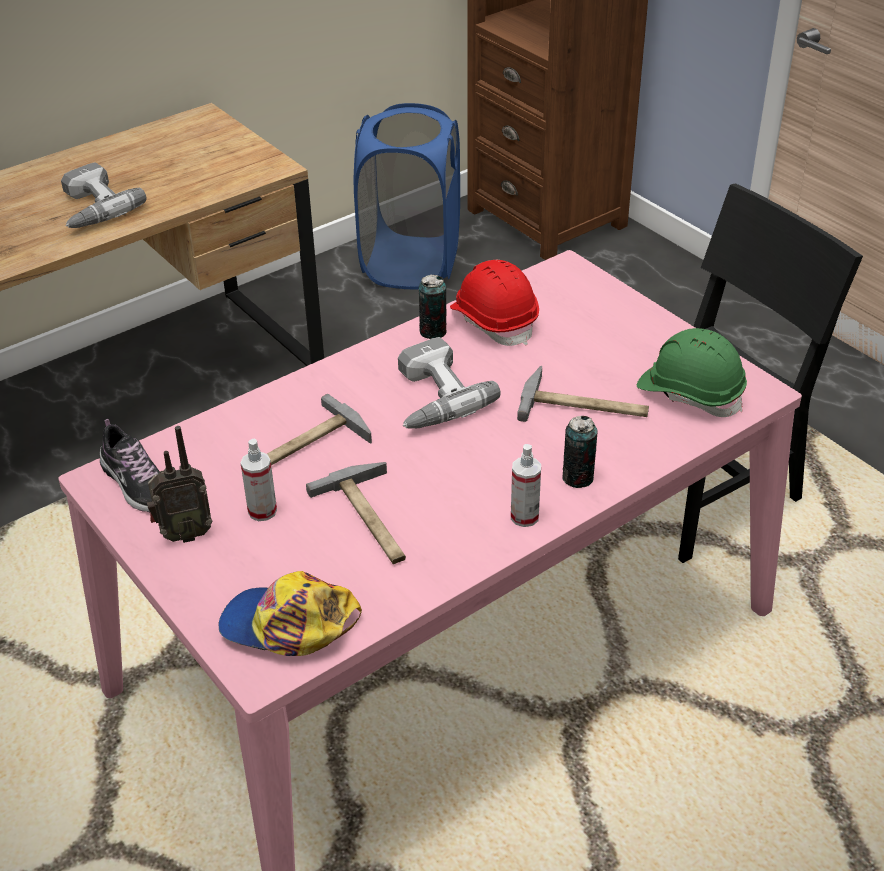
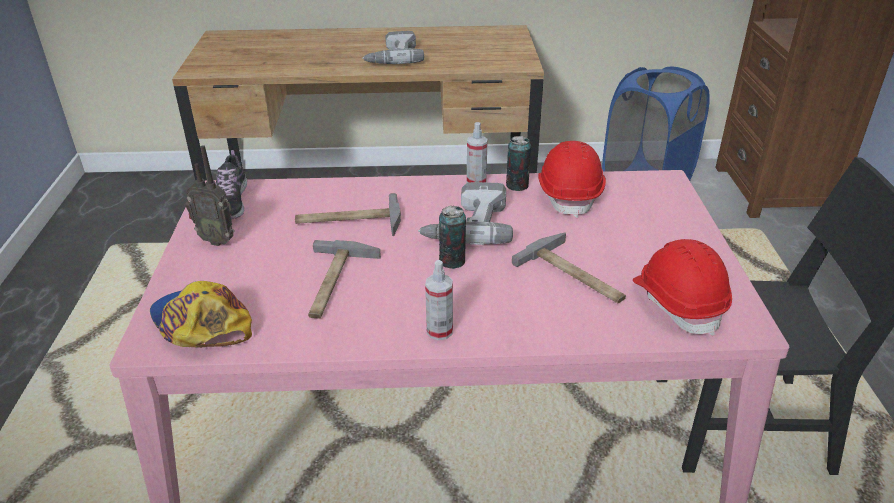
camera: 35 degrees right, 5 degrees down
(262, 511) = (276, 247): spray bottle -> spray bottle (476, 182)
(577, 478) = (512, 323): can -> can (452, 261)
(690, 393) = (678, 302): green hard hat -> red hard hat

